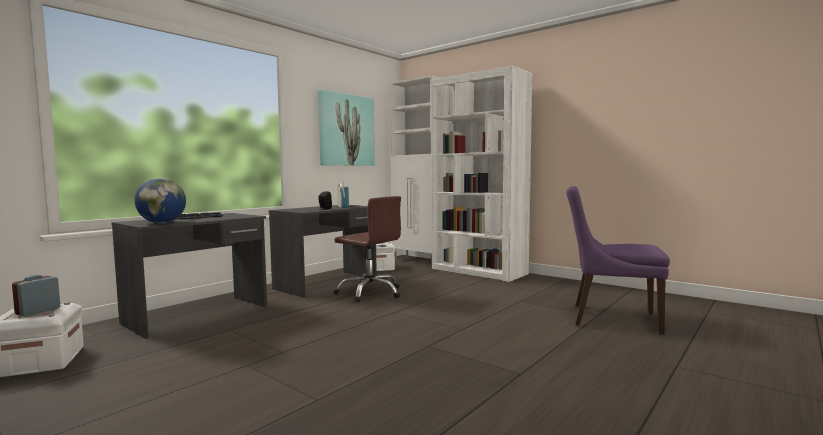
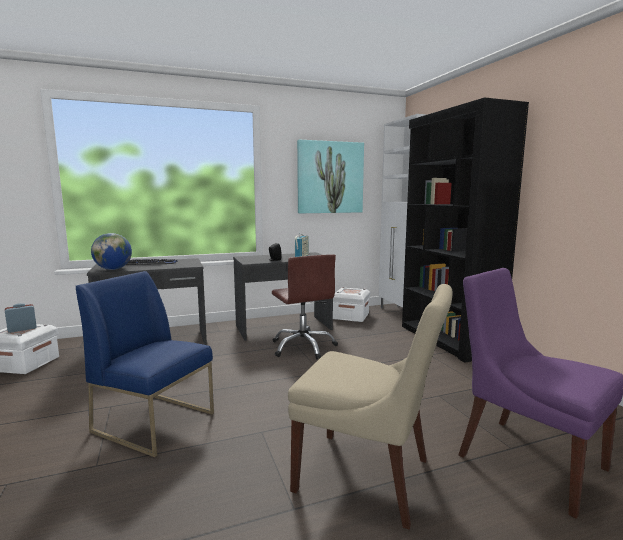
camera: 30 degrees right, 5 degrees up
(320, 363) = (155, 422): none -> blue chair
(478, 271) = (447, 340): white bookcase -> black bookcase
(540, 347) = (367, 477): none -> beige chair

